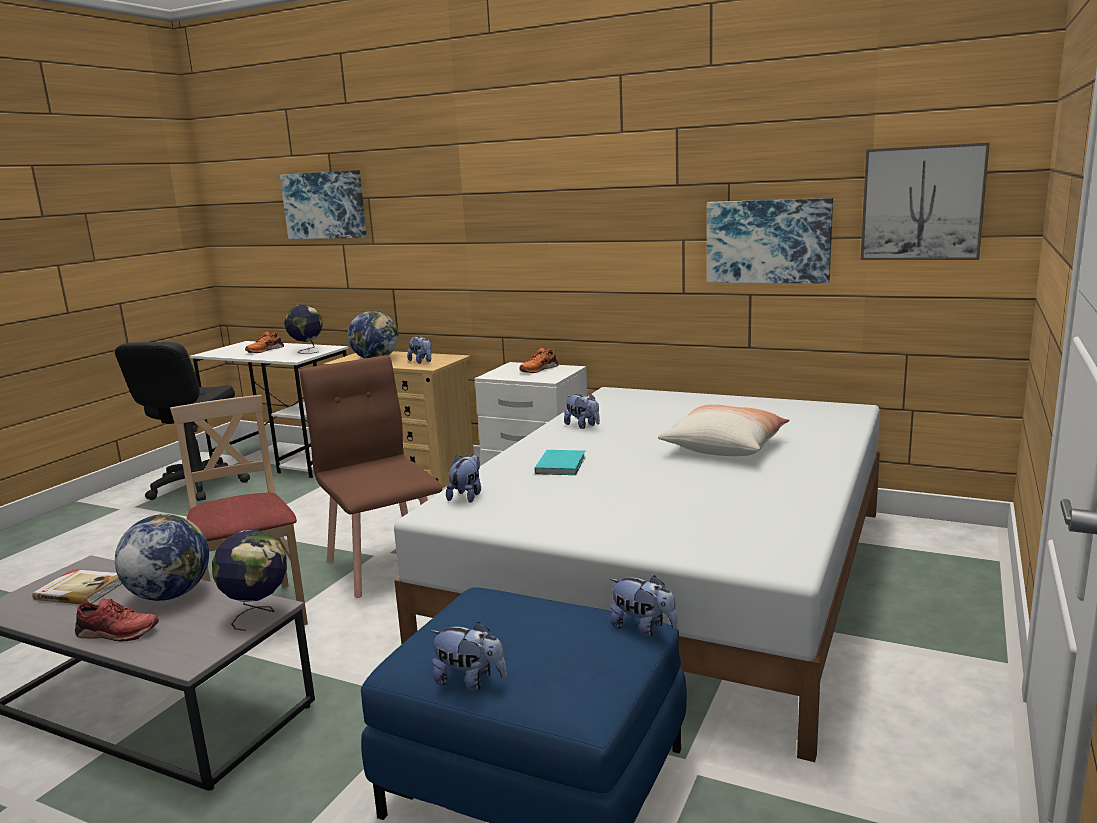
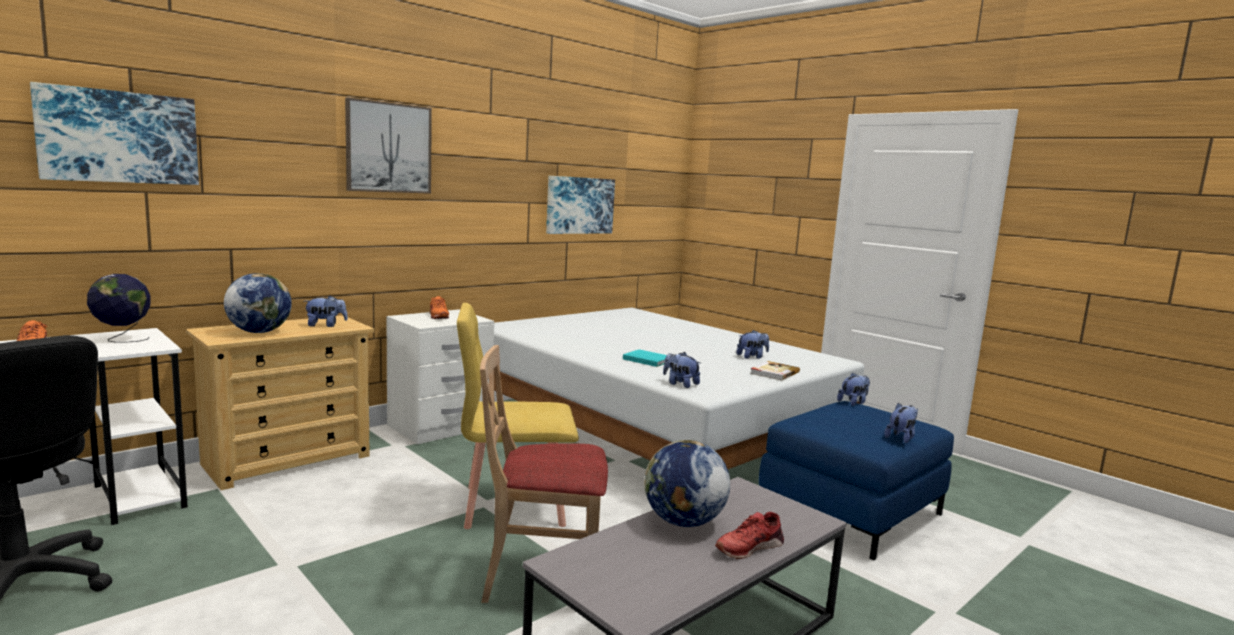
camera: 70 degrees left, 5 degrees down
(81, 590) = (629, 565): book -> book (774, 373)
(116, 632) = (748, 547): red shoe -> red shoe turned 150 degrees counterclockwise
(258, 614) = (750, 492): globe -> none
(386, 565) = (513, 505): brown chair -> yellow chair
(583, 426) = (568, 343): plush toy -> plush toy (752, 357)
(724, 447) = (663, 334): pillow -> none
(922, 203) = (647, 186): picture -> picture (388, 148)

